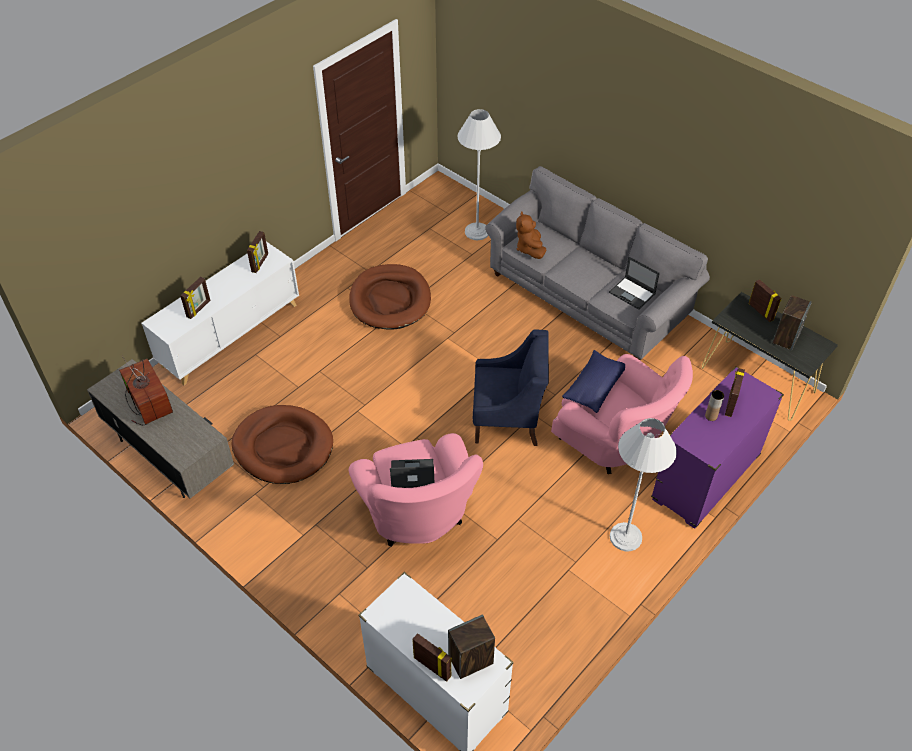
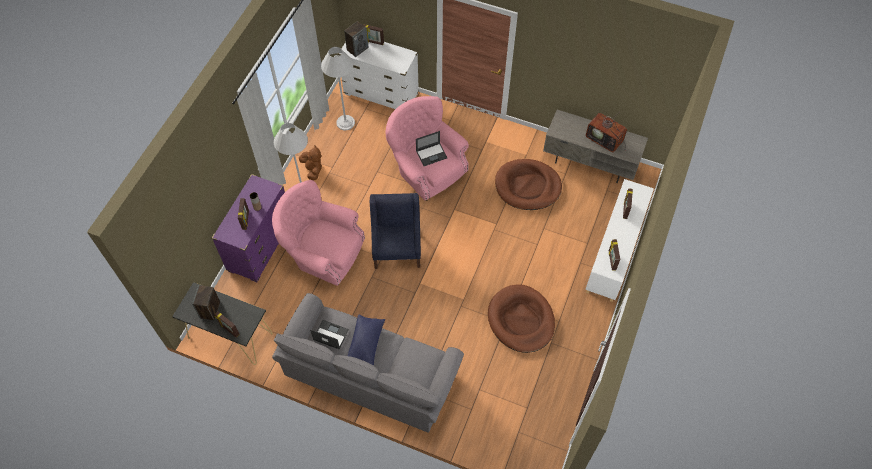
camera: 160 degrees right, 10 degrees up
(477, 232) = (486, 417): white floor lamp -> white floor lamp (345, 122)
(508, 418) = (397, 249): blue armchair -> blue armchair turned 105 degrees clockwise
(530, 249) = (422, 355): brown plush toy -> brown plush toy (313, 169)
(594, 387) = (340, 245): blue pillow -> blue pillow (366, 344)

